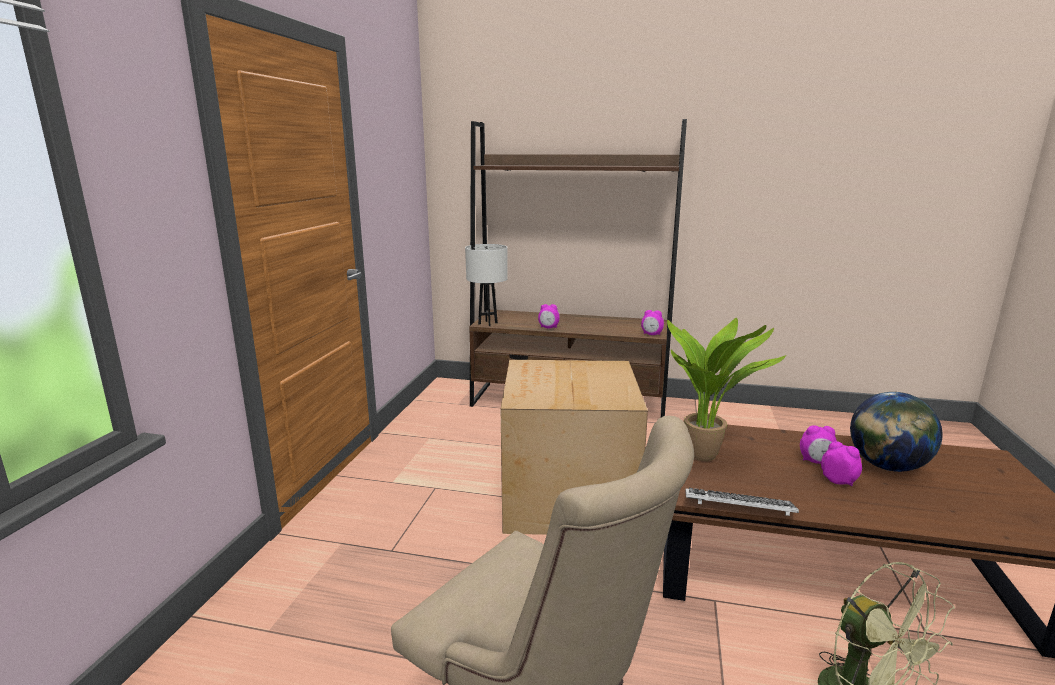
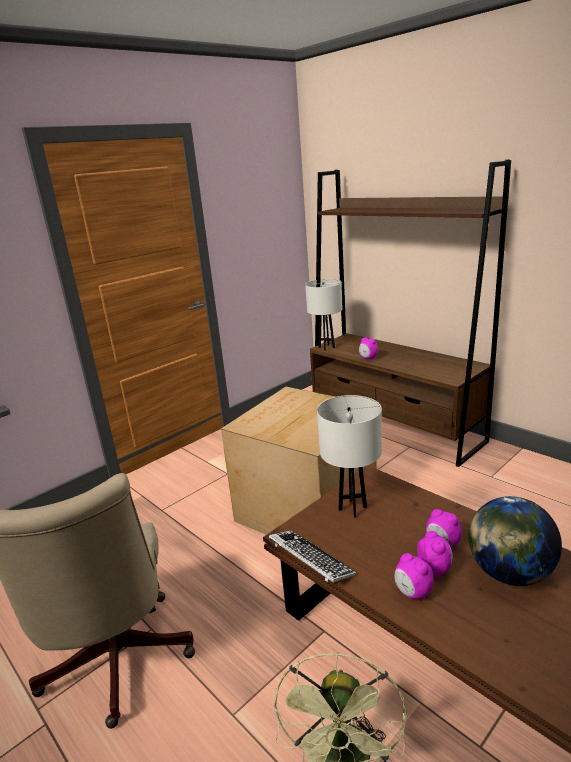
camera: 35 degrees right, 5 degrees up
(651, 334) = (450, 379): alarm clock -> alarm clock (412, 593)
(707, 455) = (352, 508): potted plant -> white table lamp

